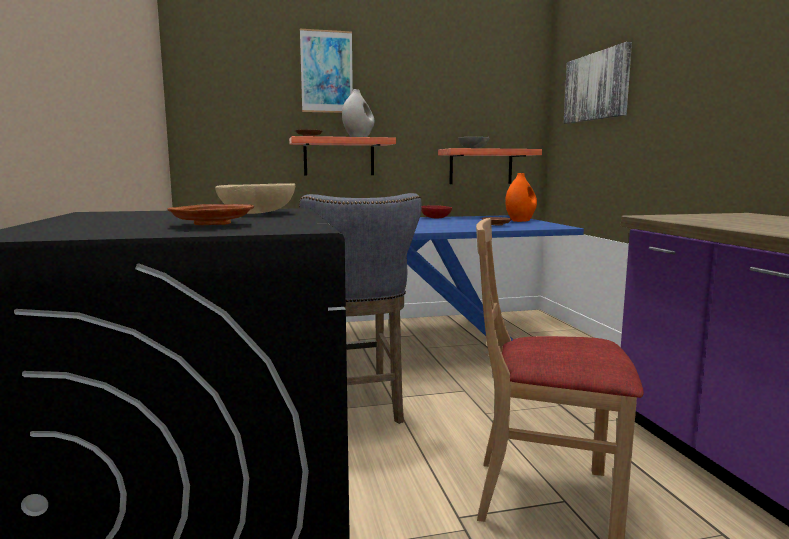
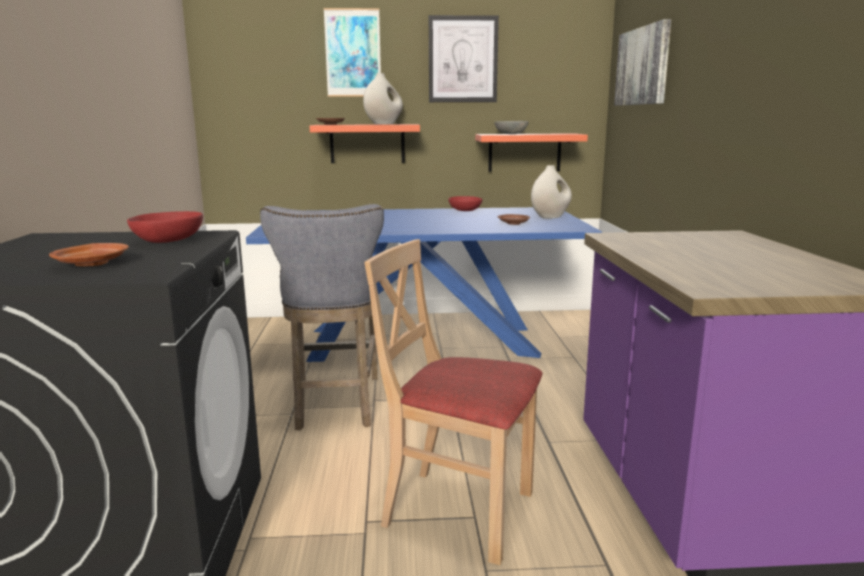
camera: 10 degrees right, 5 degrees up
(256, 213) = (168, 240): beige bowl -> red bowl
(427, 81) = (463, 59): none -> picture
(520, 220) = (550, 217): orange vase -> white vase

